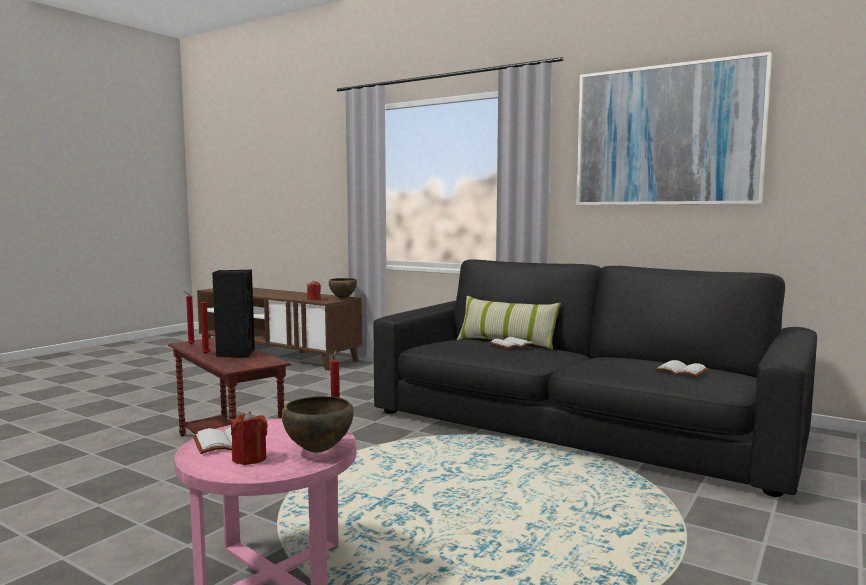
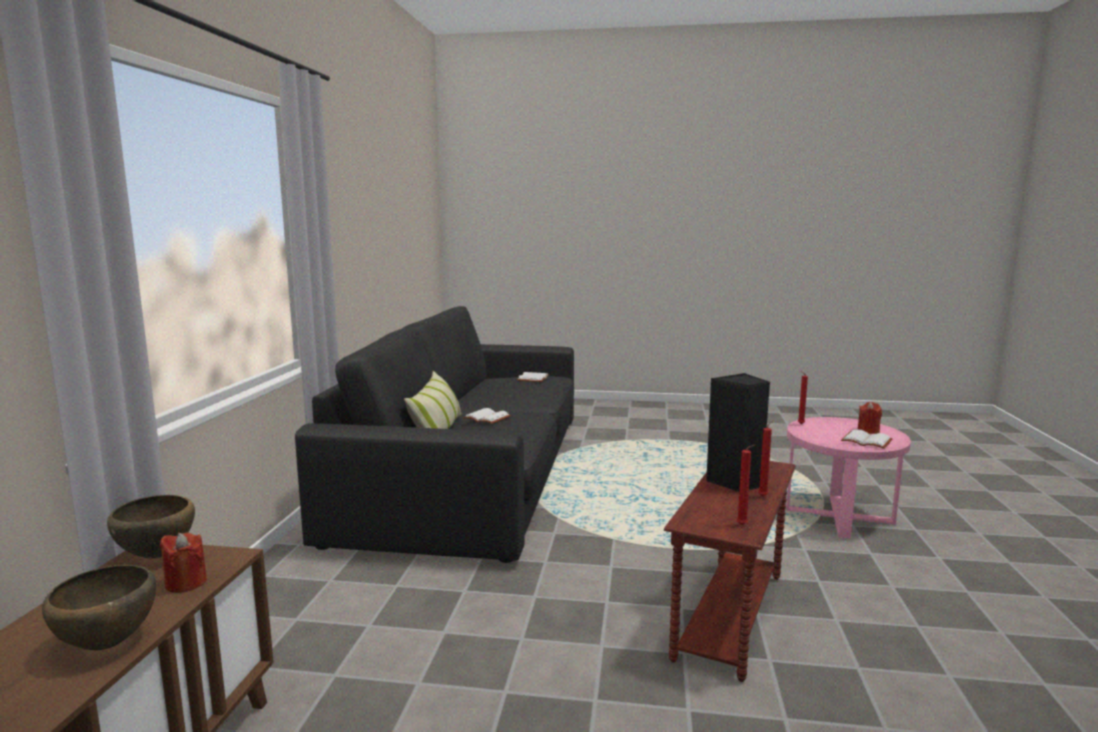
camera: 115 degrees left, 5 degrees up
(317, 451) = (828, 422): brown bowl -> brown bowl (107, 645)
(667, 136) = (364, 190): picture -> none

